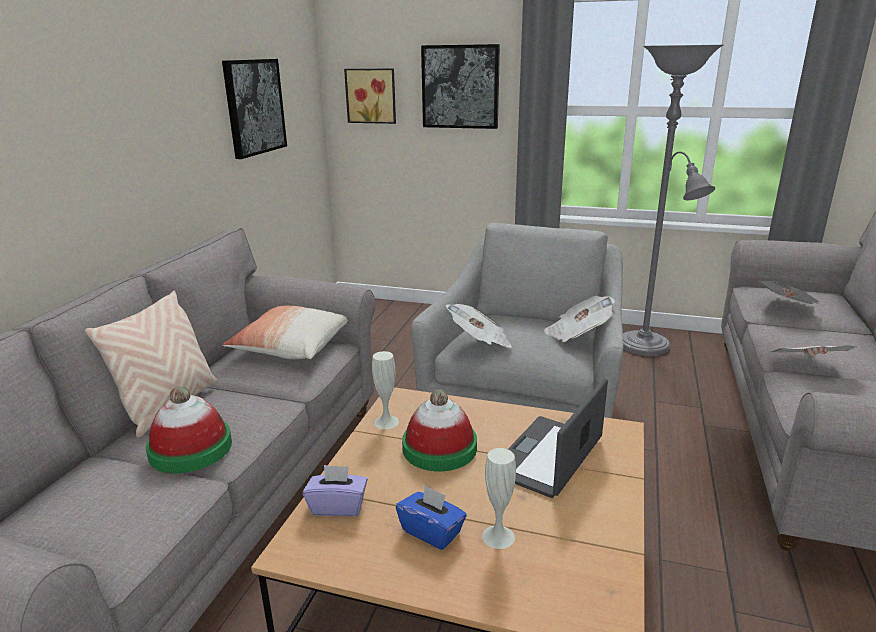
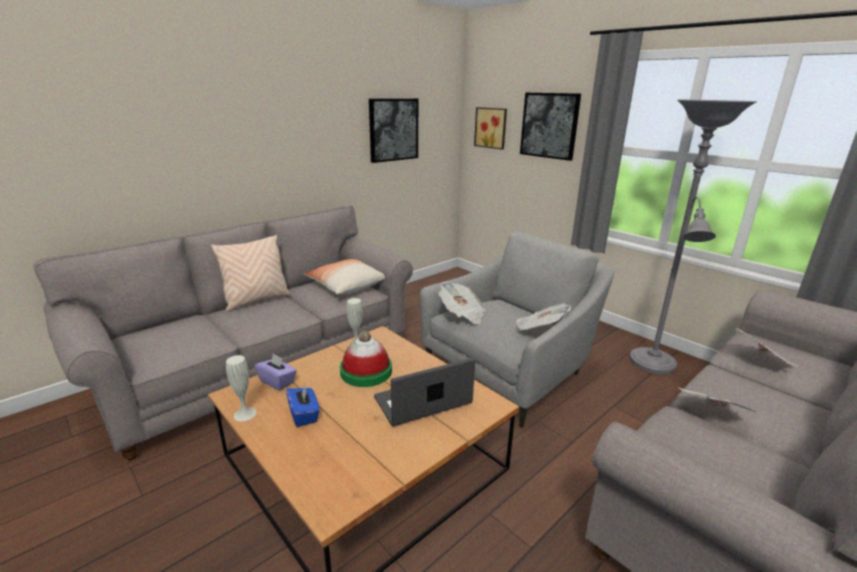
camera: 30 degrees right, 0 degrees up
(190, 448) = (238, 324): hat -> none
(498, 536) = (334, 433): white vase -> white vase (245, 414)

